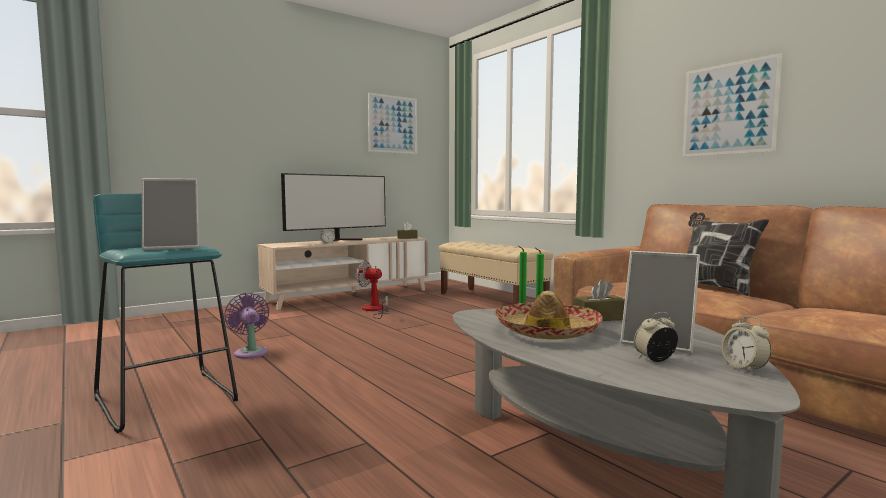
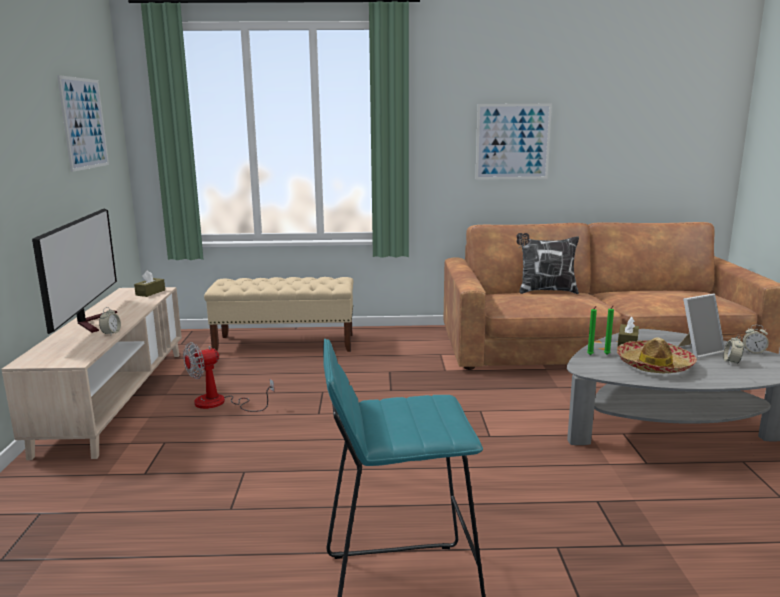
camera: 55 degrees left, 10 degrees up
(173, 247) = (422, 411): picture frame -> none
(250, 352) = (284, 512): purple fan -> none

